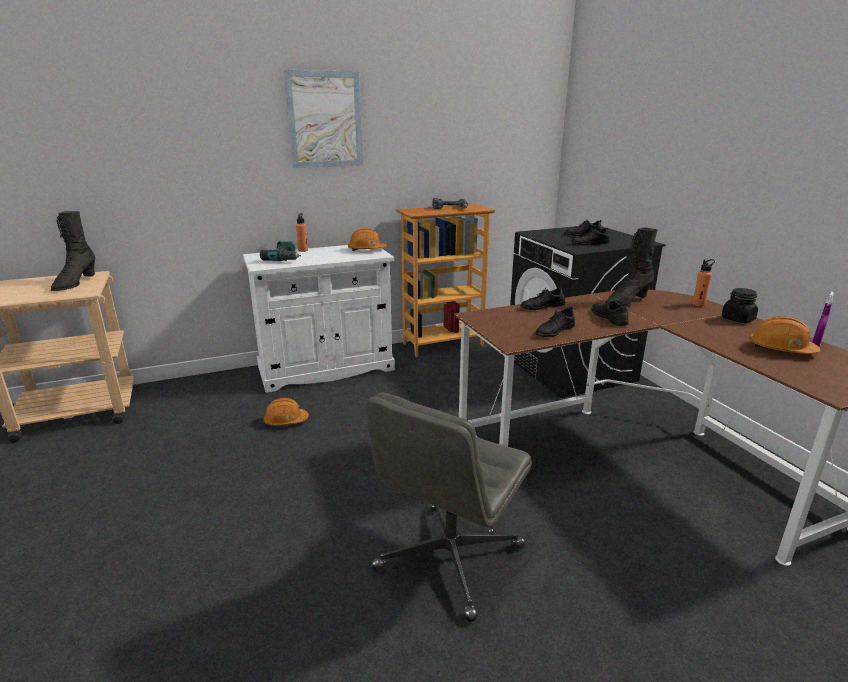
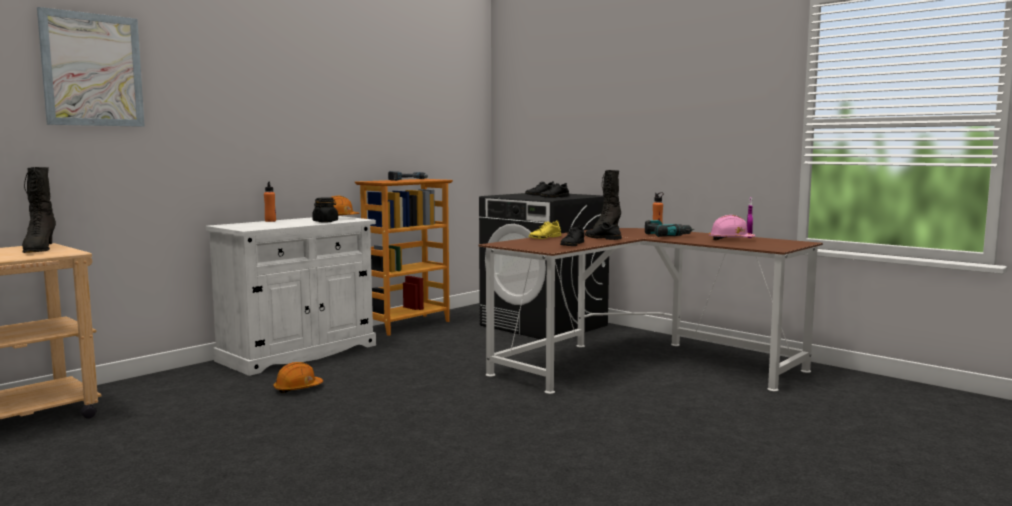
camera: 25 degrees left, 15 degrees down
(285, 258) = (262, 225): power drill -> power drill (666, 235)
(325, 120) = (290, 90): picture -> picture (92, 70)
(449, 559) = (545, 430): grey office chair -> none
(542, 306) = (544, 237): black shoe -> yellow shoe
(738, 319) = (691, 233): black jar -> black jar (325, 221)
(780, 349) = (730, 240): orange hard hat -> pink hard hat

